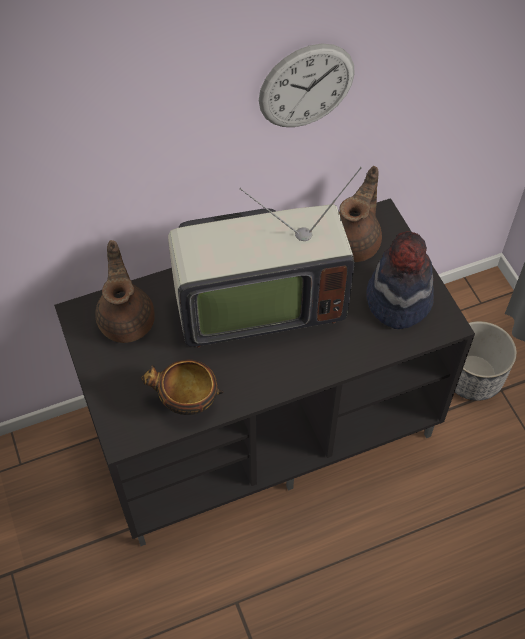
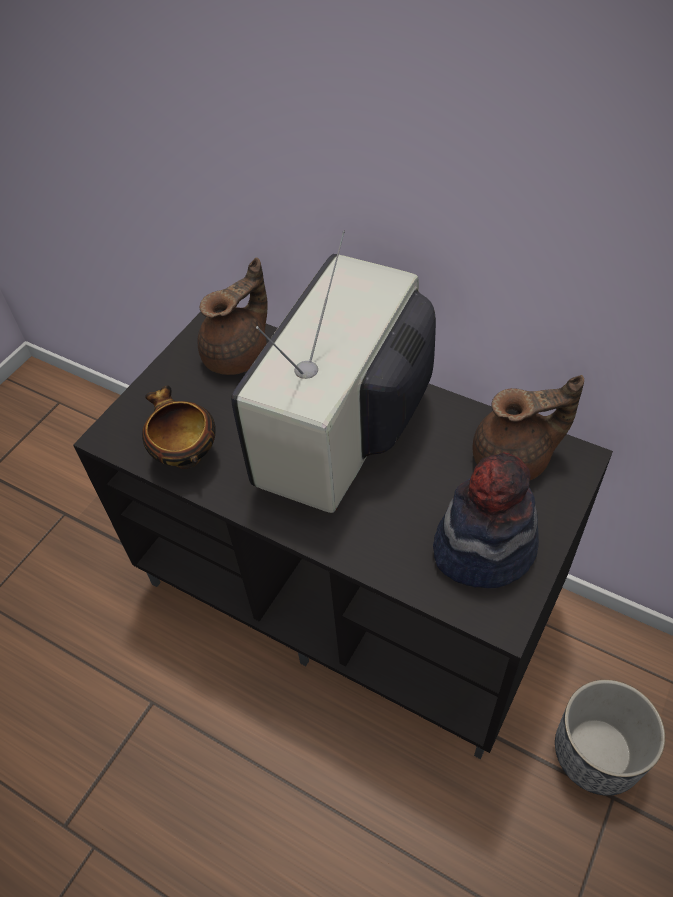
camera: 55 degrees right, 5 degrees down
(256, 304) = (348, 431): television -> television turned 75 degrees clockwise
(306, 86) = (522, 194): wall clock -> none

